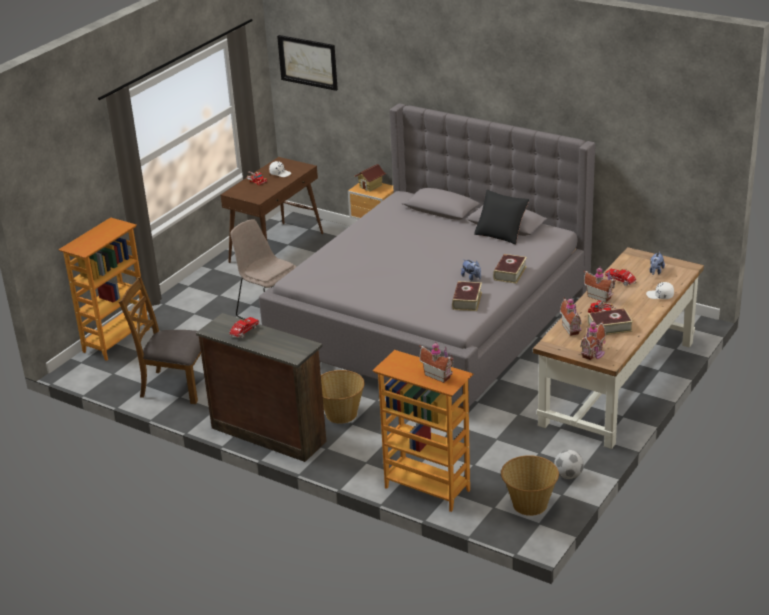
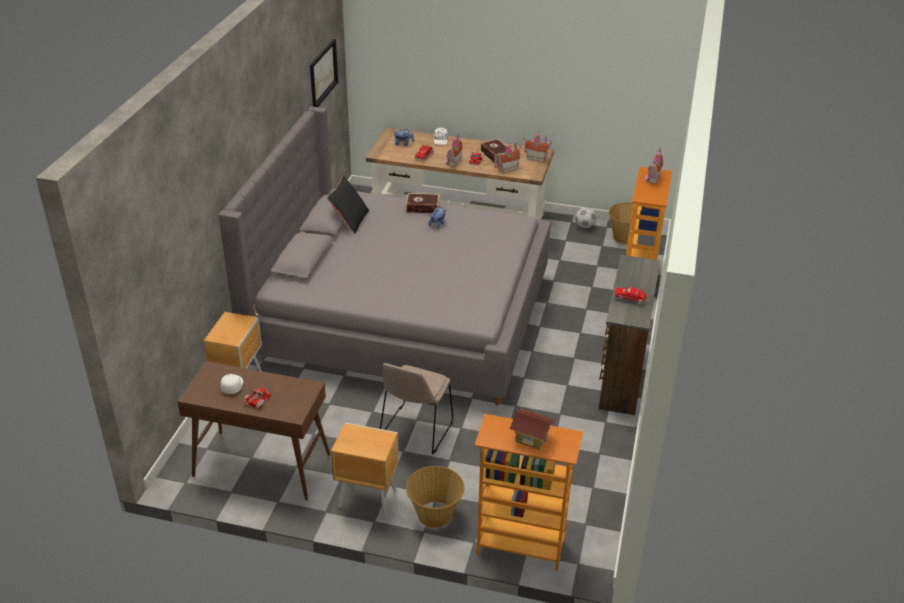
camera: 110 degrees left, 5 degrees up
(175, 386) = (583, 463): brown chair -> none
(212, 285) = (366, 499): none -> brown nightstand
(308, 62) = (141, 264): picture -> picture (323, 73)
(341, 414) = (570, 341): basket -> basket (435, 515)
(371, 186) = (225, 331): toy house -> toy house (531, 438)
(467, 300) = (478, 221): book -> none

